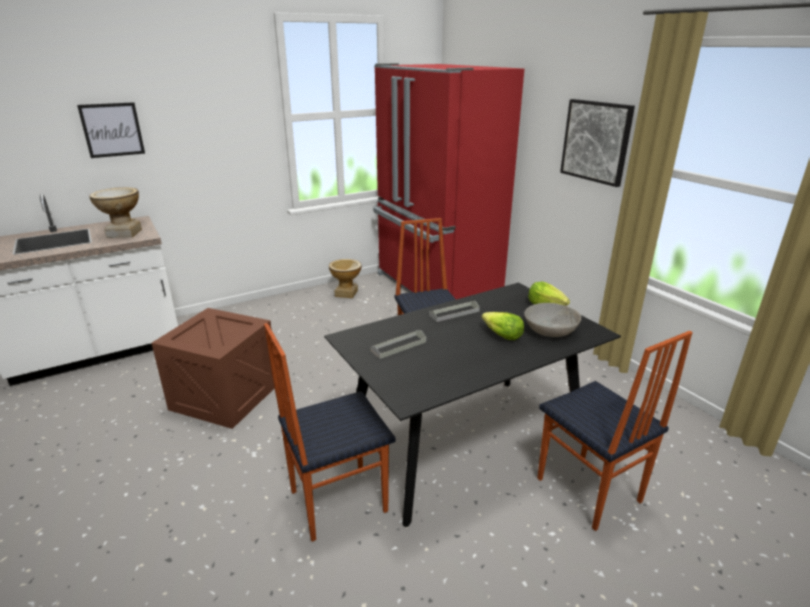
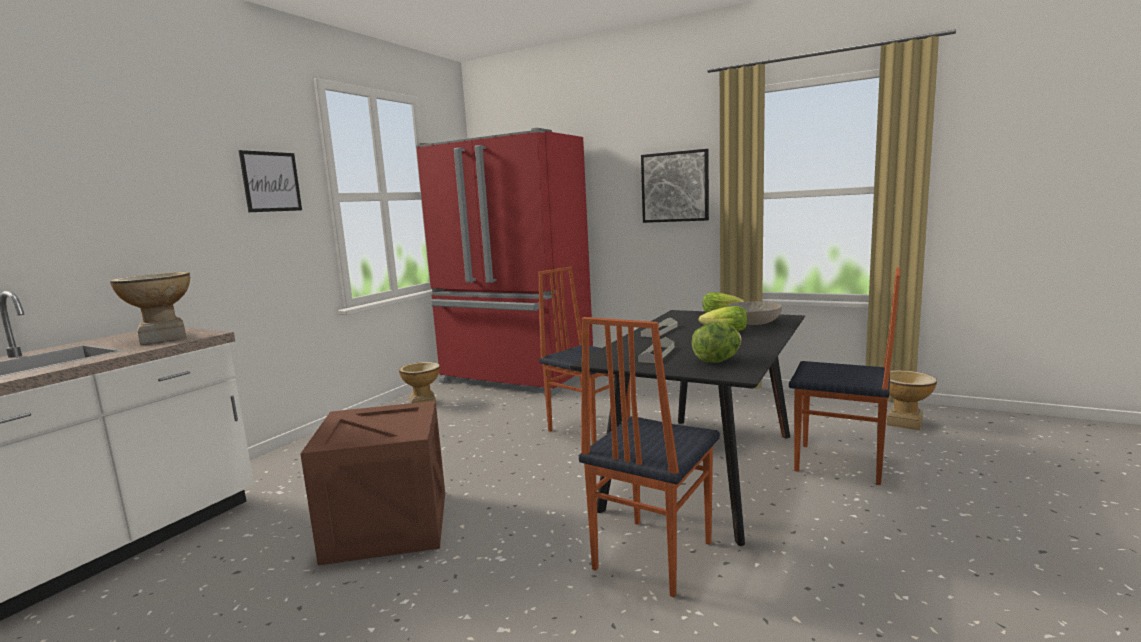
camera: 30 degrees left, 15 degrees down
(112, 130) = (115, 202): picture -> picture (271, 181)
(424, 375) = (717, 361): none -> lettuce
(727, 474) = (904, 422): none -> vase

